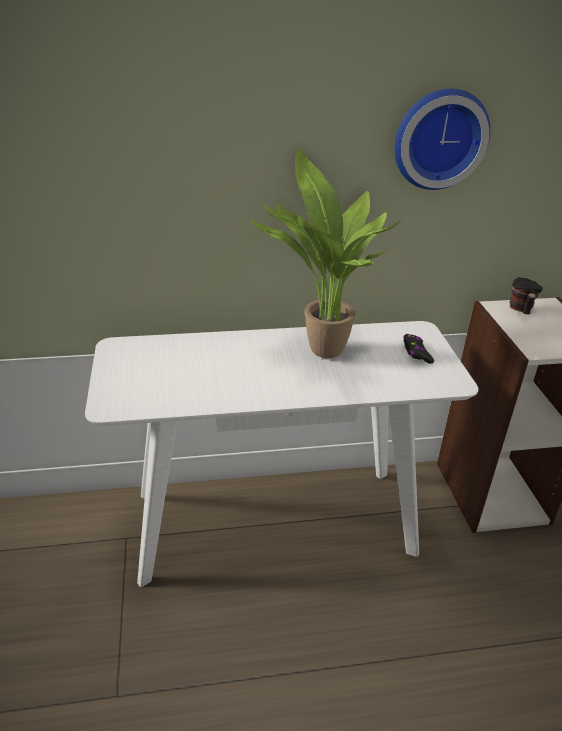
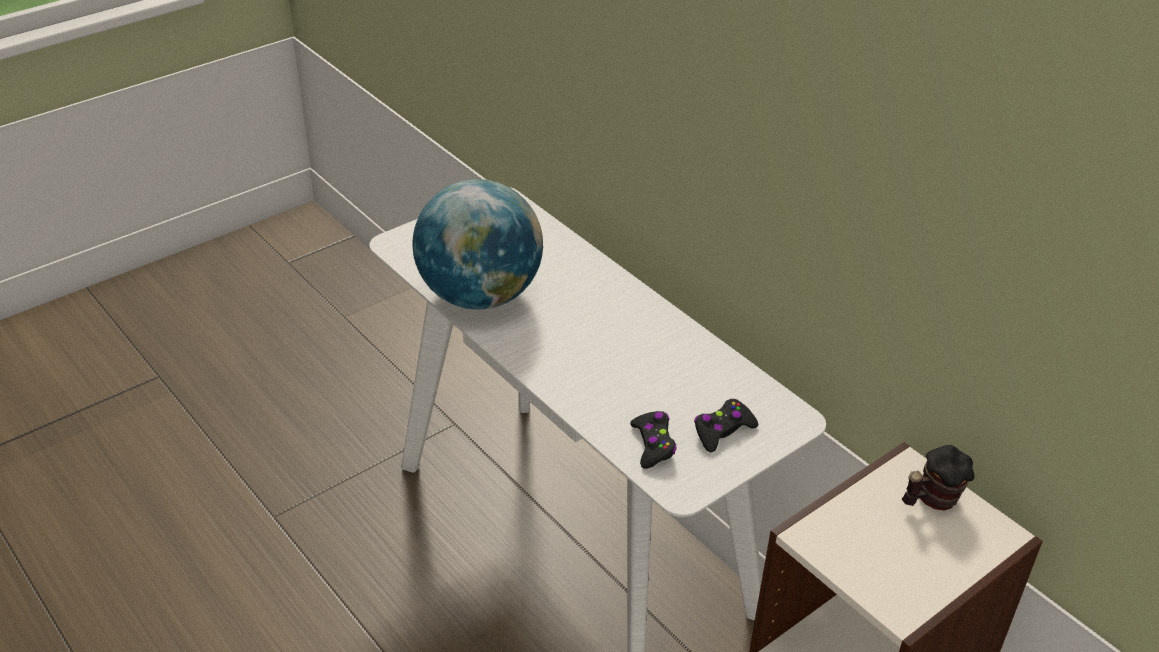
camera: 60 degrees right, 5 degrees up
(212, 391) = (480, 295): none -> globe
(320, 351) = (638, 345): potted plant -> none
(413, 379) = (653, 444): none -> black game controller
(438, 138) = (867, 148): wall clock -> none

